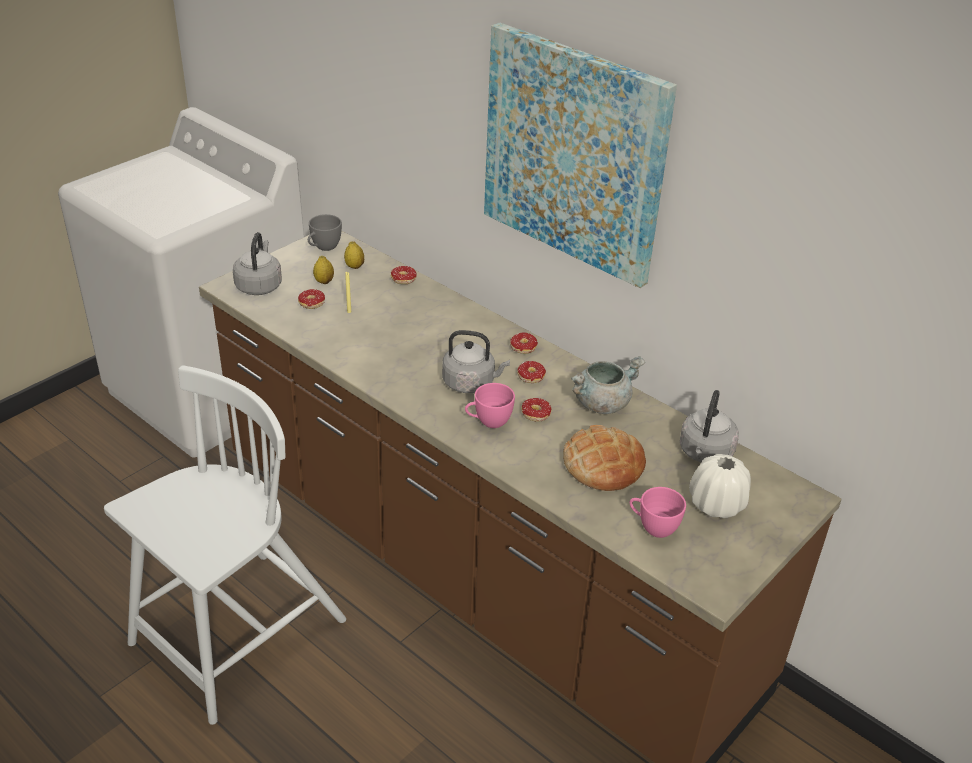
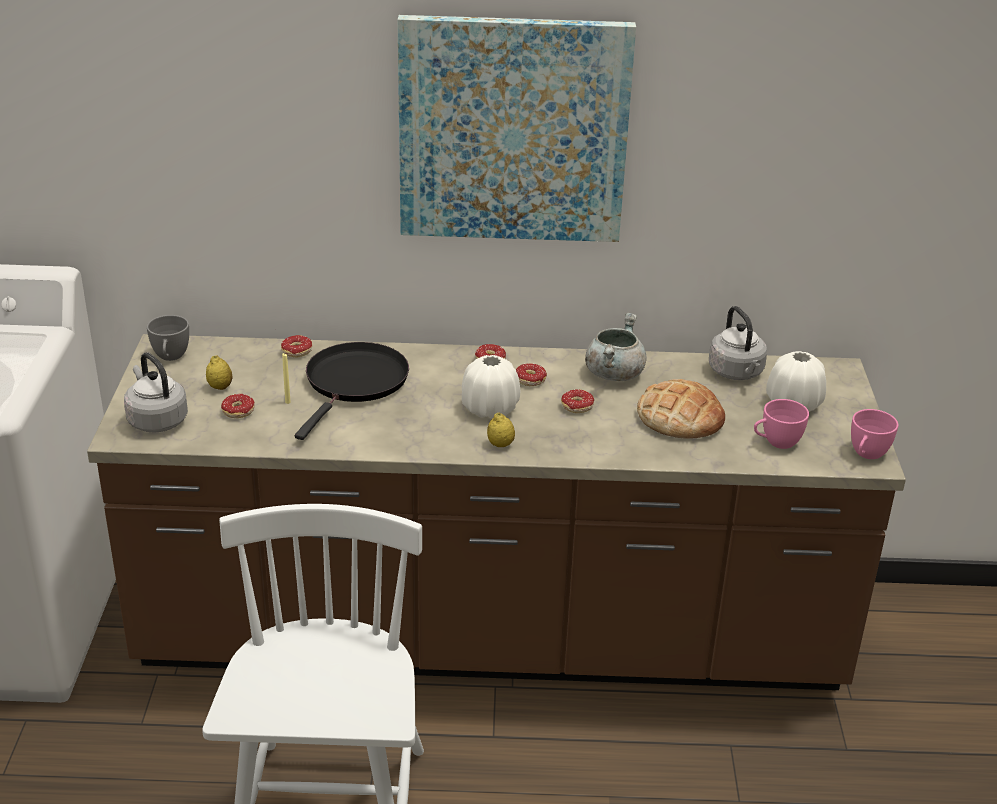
camera: 40 degrees left, 5 degrees down
(354, 266) = (230, 361): lemon -> lemon (500, 445)
(408, 319) = (354, 383): none -> black frying pan
(471, 383) = (490, 408): grey kettle -> white vase
(488, 422) = (549, 431): pink cup -> pink cup (866, 455)

